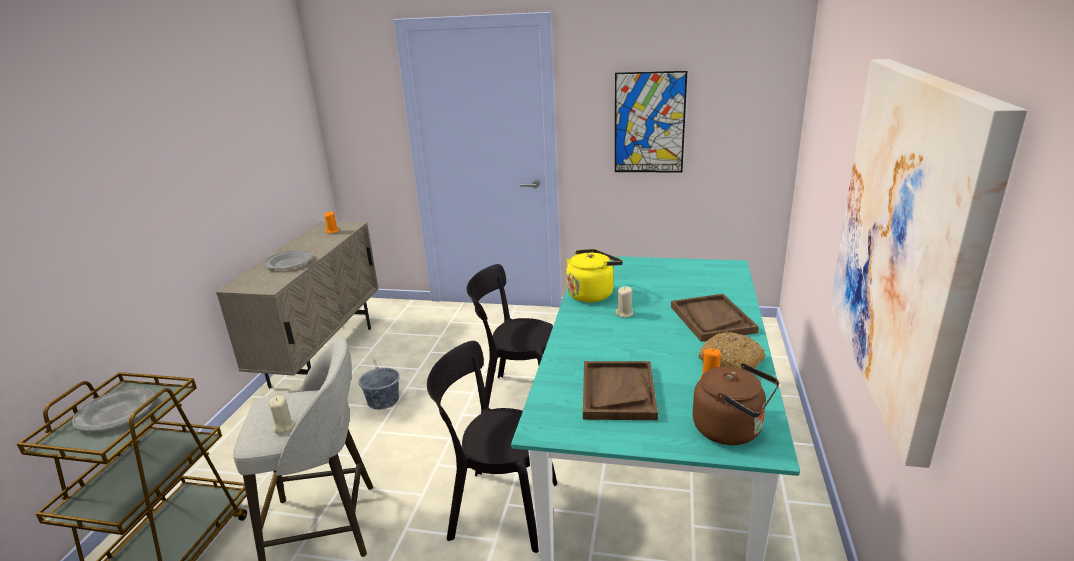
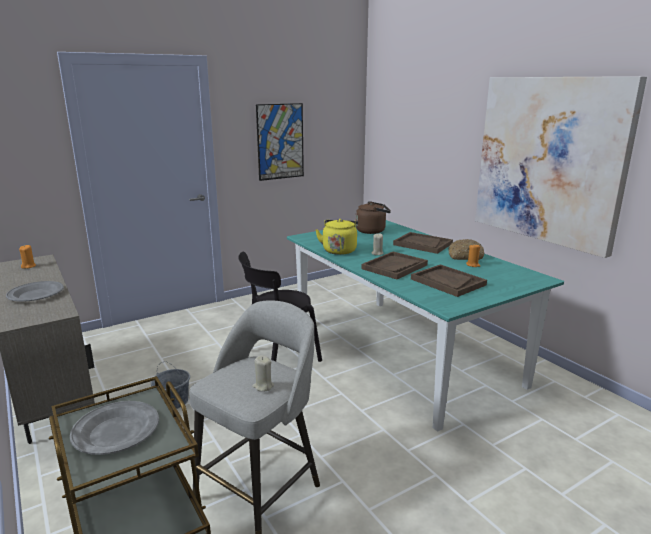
camera: 45 degrees left, 5 degrees down
(498, 508) = (360, 415): black chair -> none
(603, 342) = (394, 267): none -> brown tray
(732, 430) = (518, 278): brown kettle -> brown kettle (372, 231)

